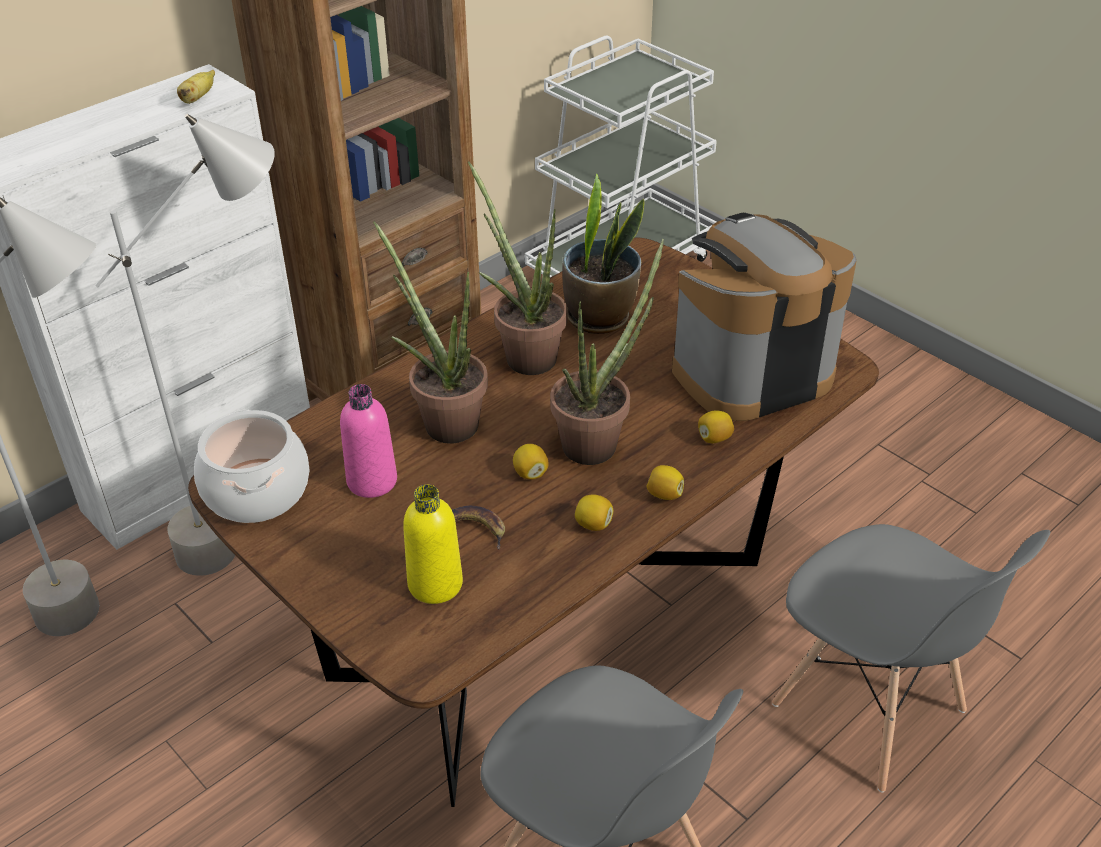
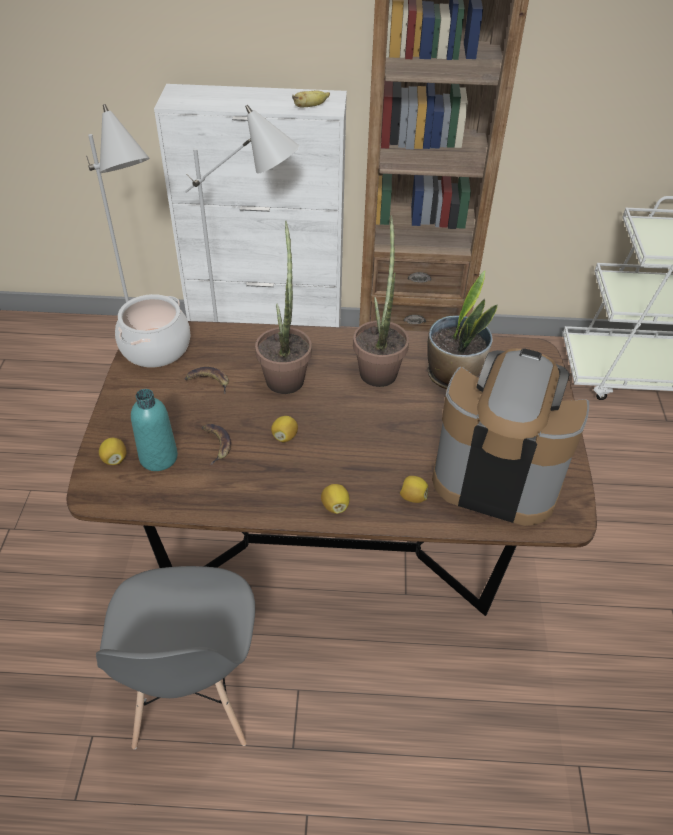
camera: 45 degrees right, 5 degrees up
(372, 481) = (208, 381): pink bottle -> banana
(435, 584) = (158, 457): yellow bottle -> turquoise bottle
(593, 524) = (274, 491): lemon -> lemon (114, 459)
(598, 441) = (345, 446): potted plant -> none
(870, 710) = (442, 762): grey chair -> none

